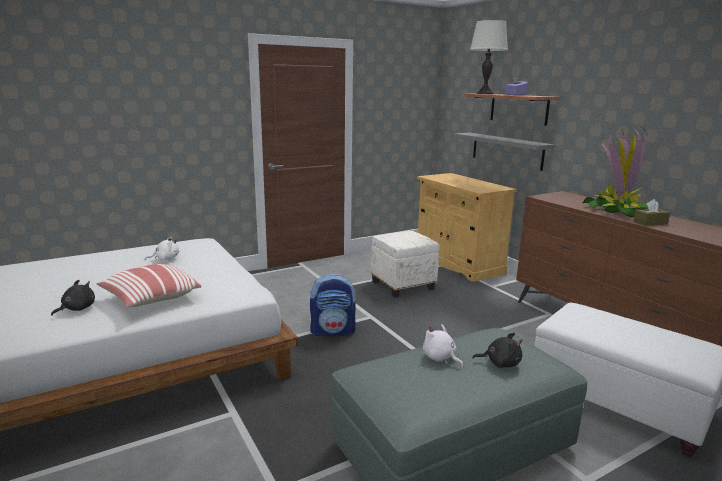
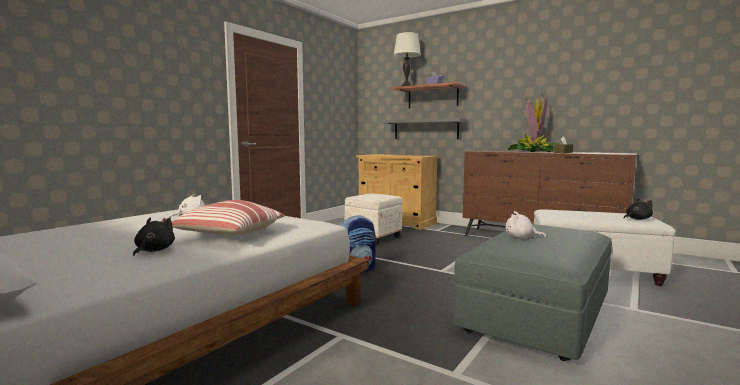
camera: 25 degrees left, 10 degrees down
(500, 363) = (560, 234): black plush toy -> black plush toy (637, 219)

